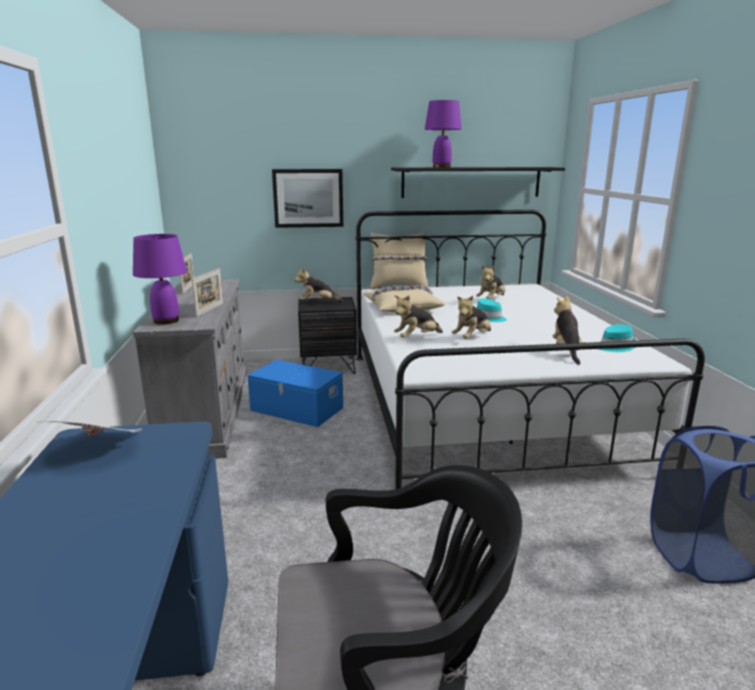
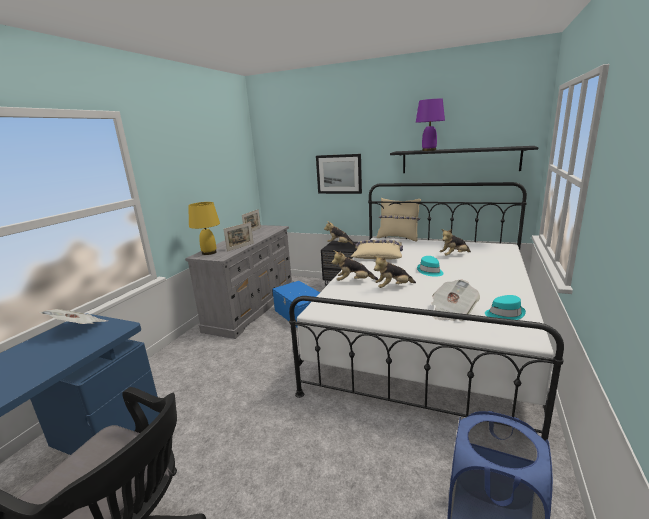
camera: 30 degrees right, 0 degrees up
(165, 321) = (209, 252): purple table lamp -> yellow table lamp
(566, 351) = (452, 312): plush toy -> newspaper

